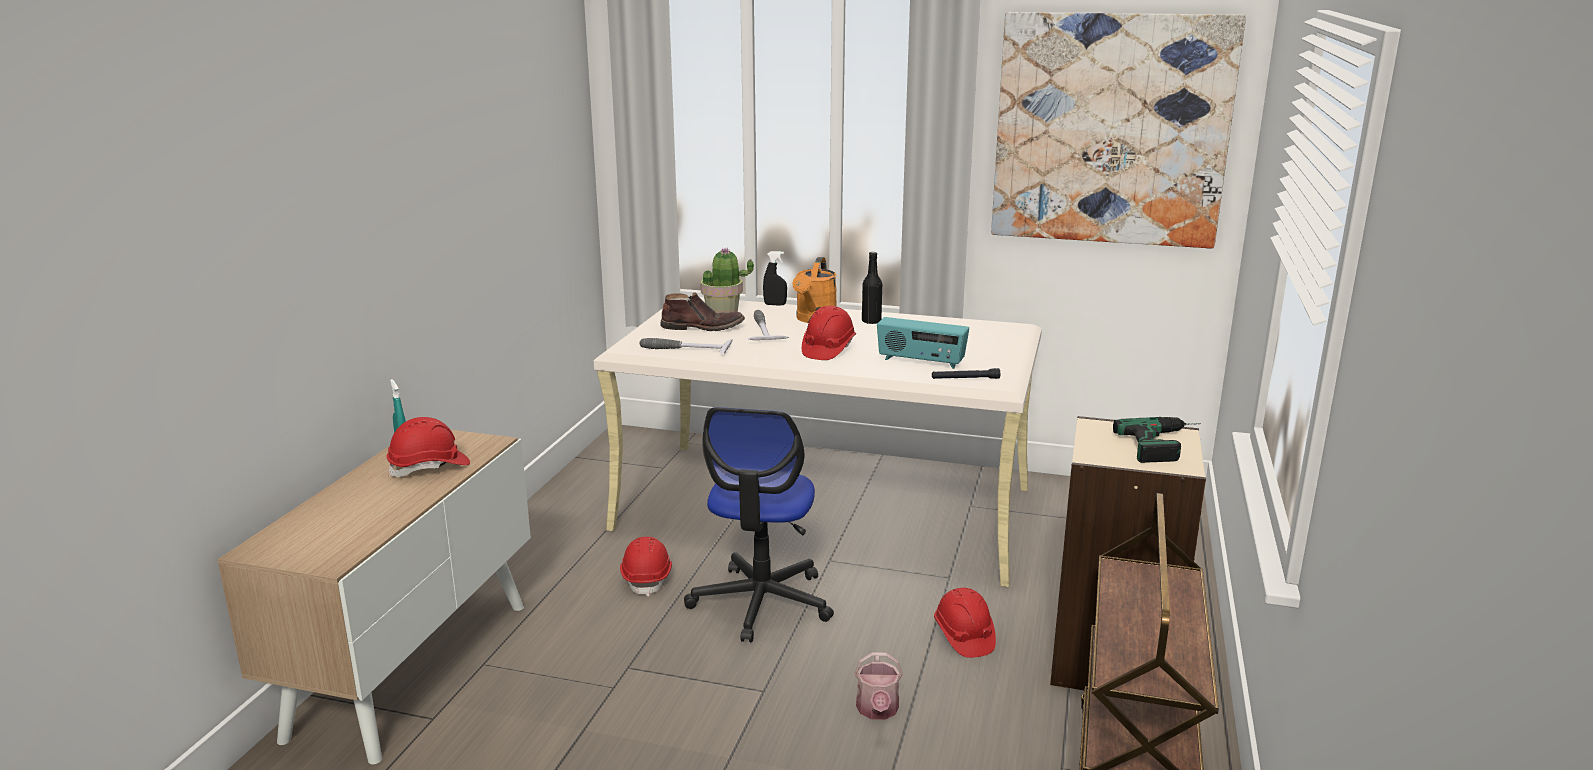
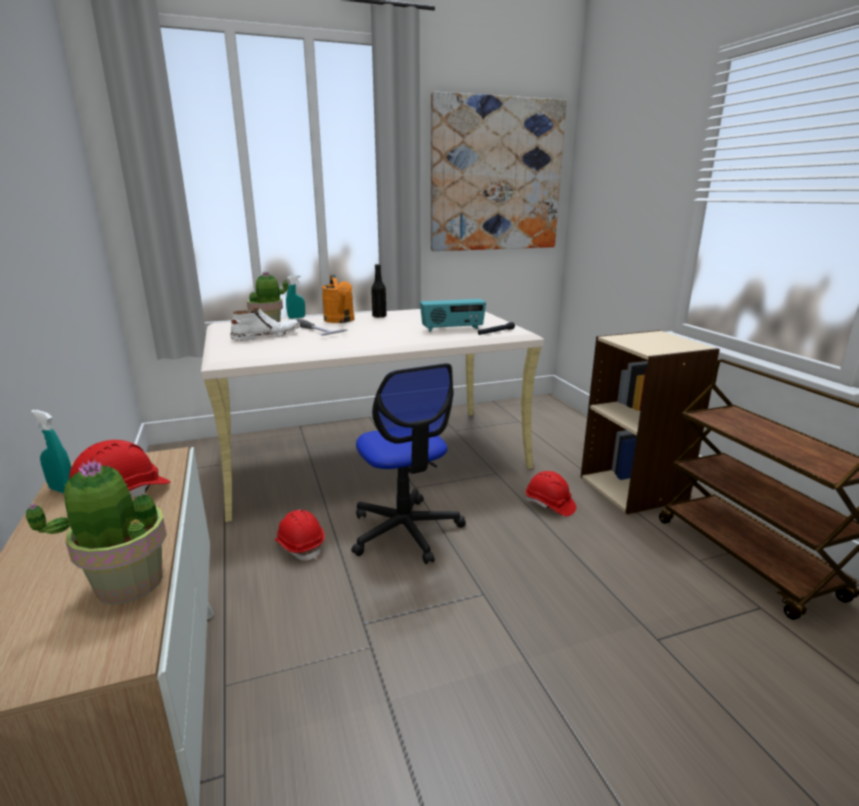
camera: 35 degrees left, 0 degrees up
(373, 526) = (128, 583): none -> potted plant
(684, 349) = (276, 349): hammer -> none
(702, 327) = (266, 336): brown boot -> white boot
(775, 304) = (296, 318): black spray bottle -> turquoise spray bottle
(828, 350) = (382, 333): red hard hat -> none
(877, 711) = (568, 573): watering can -> none
(1167, 444) = (666, 339): power drill -> none

